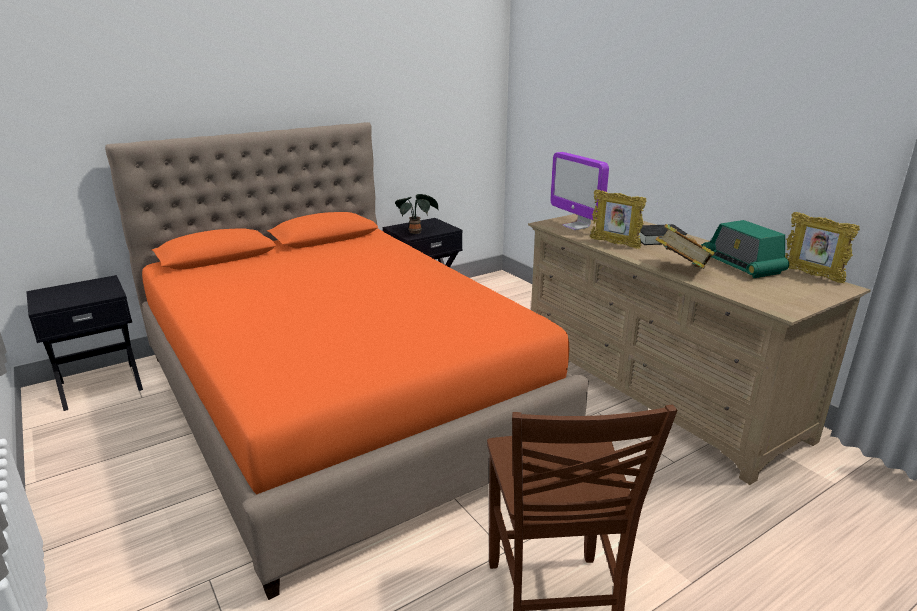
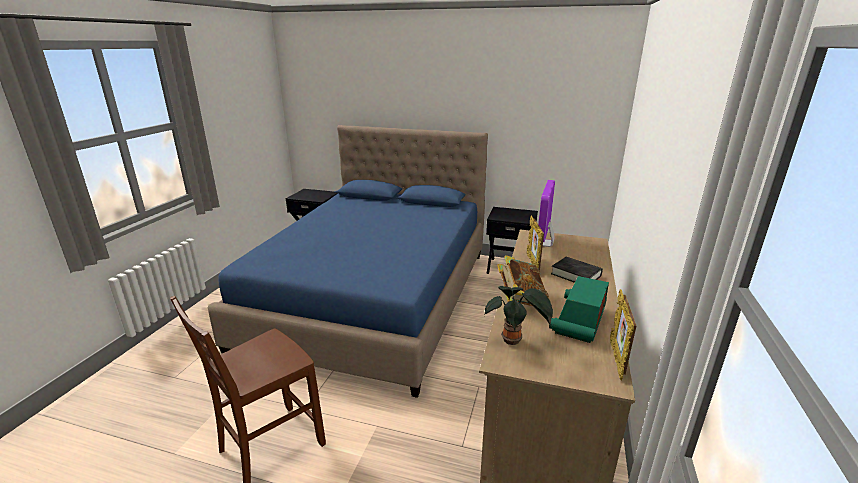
camera: 50 degrees right, 0 degrees up
(339, 400) = (375, 297): orange bed -> blue bed
(416, 232) = (502, 216): potted plant -> potted plant (513, 341)

